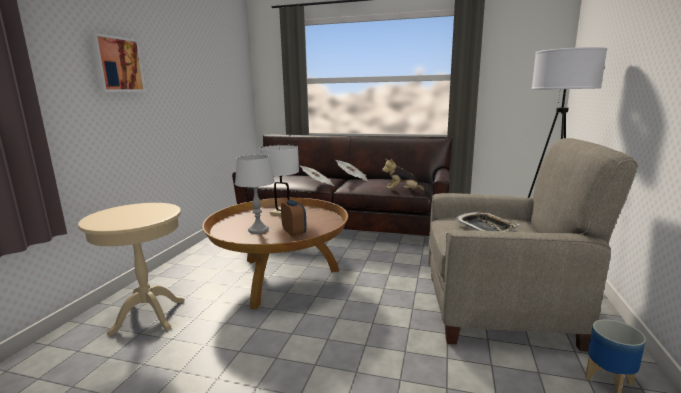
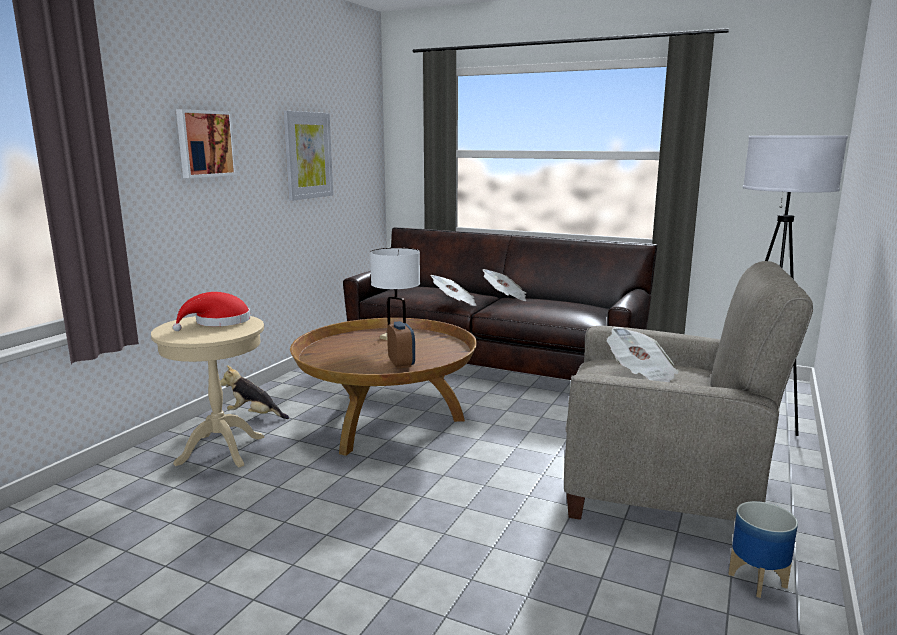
camera: 10 degrees right, 0 degrees up
(140, 210) = (219, 322): none -> red hat
(200, 80) = (308, 155): none -> picture
(258, 230) = (359, 357): grey table lamp -> none
(403, 192) = (568, 320): plush toy -> plush toy (254, 416)
(485, 227) = (641, 375): tray -> newspaper

